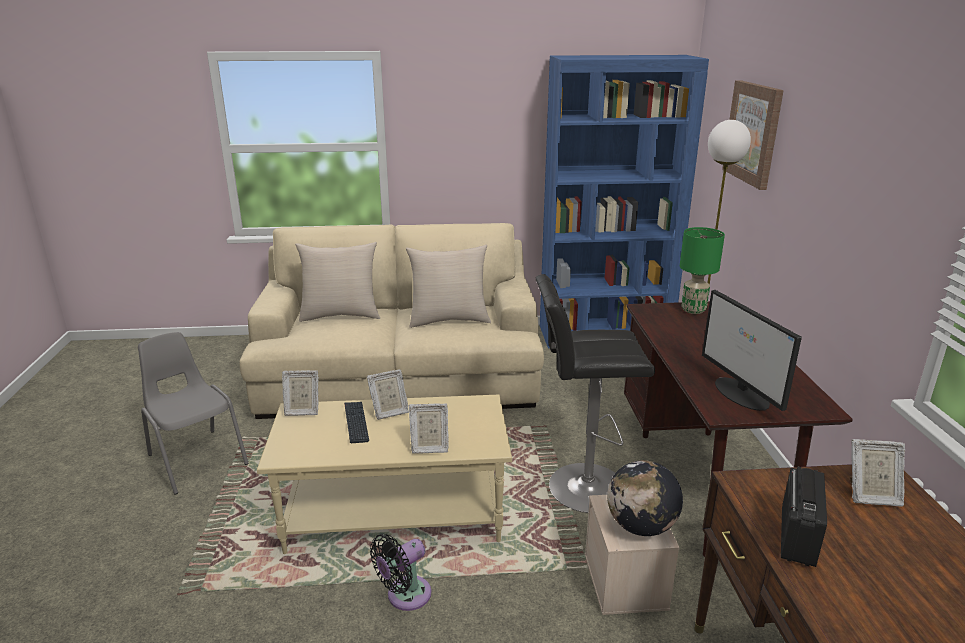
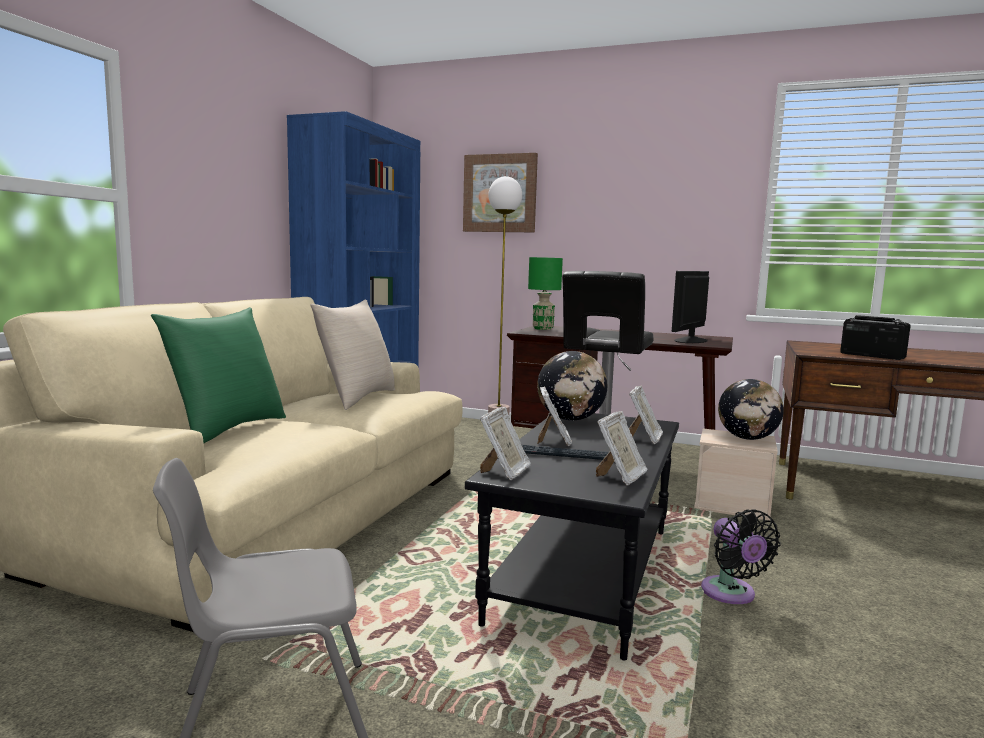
camera: 65 degrees left, 15 degrees down
(341, 315) = (227, 429): beige pillow -> green pillow
(395, 513) = (582, 572): beige coffee table -> black coffee table
(465, 406) = (570, 419): none -> globe
(742, 394) = (690, 340): monitor -> monitor turned 120 degrees clockwise
(870, 496) = (825, 346): picture frame -> picture frame (620, 477)

